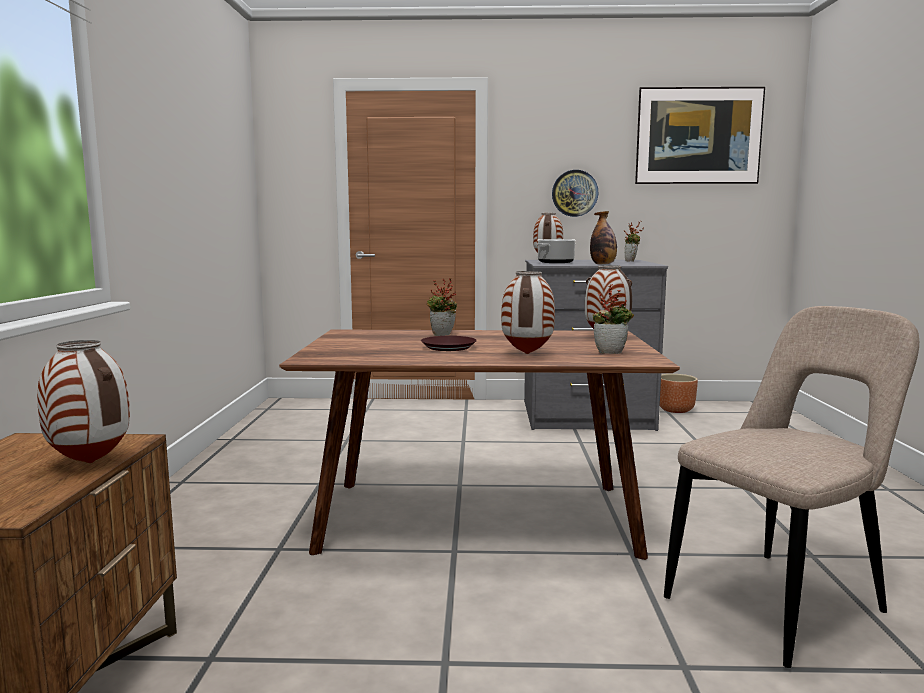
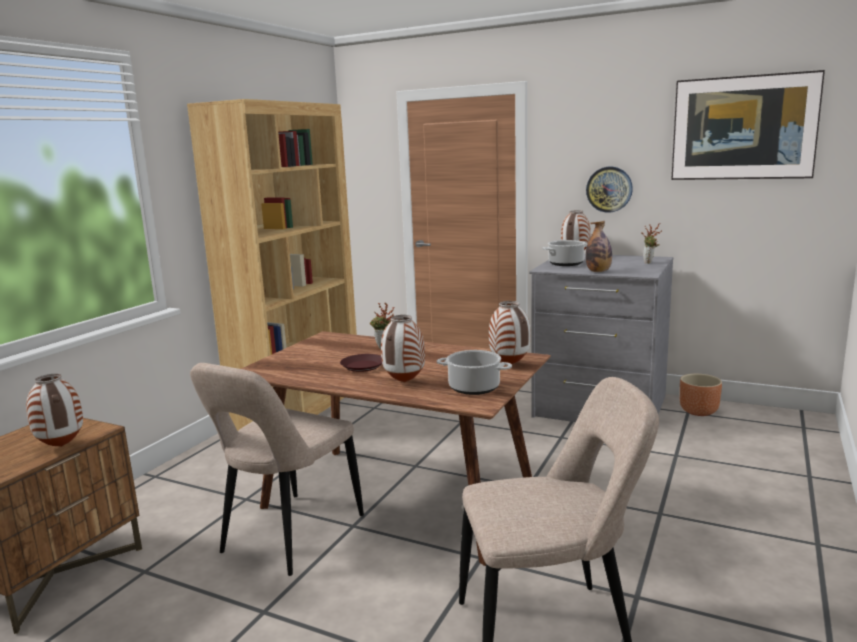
camera: 25 degrees right, 5 degrees up
(248, 450) = (299, 408): none -> brown bookcase
(385, 577) = (288, 537): none -> beige chair
(611, 352) = (473, 388): potted plant -> cooking pot

